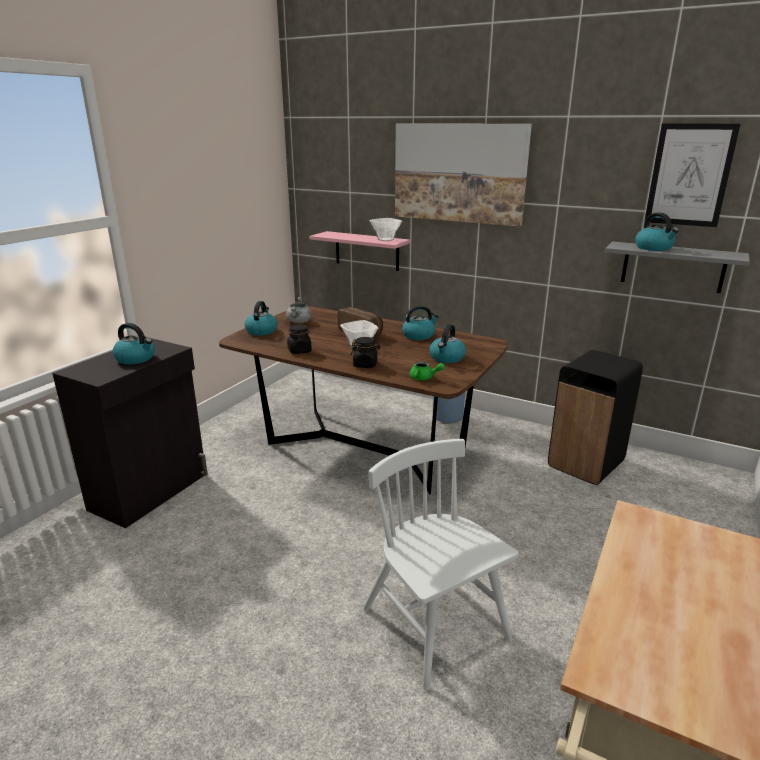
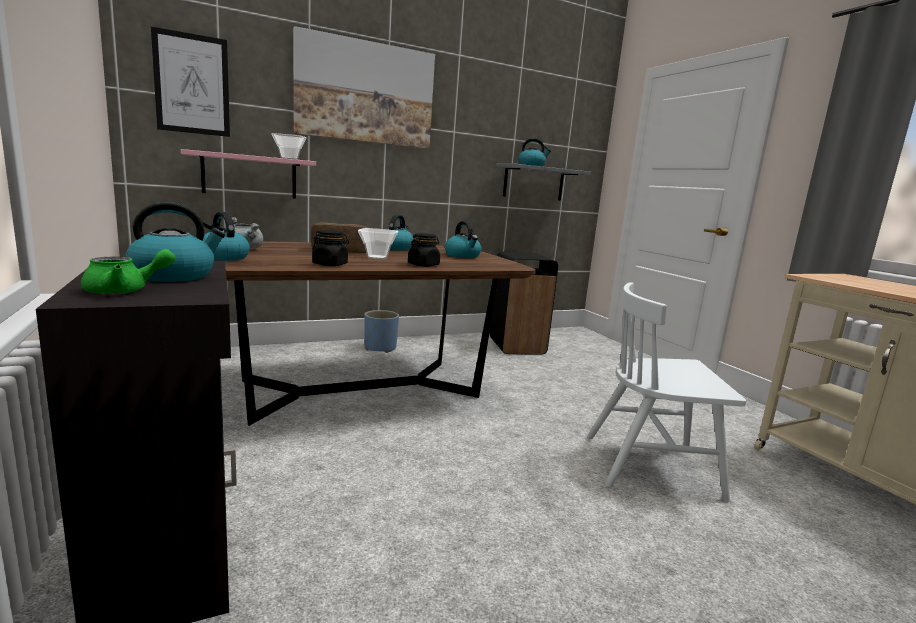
camera: 55 degrees left, 10 degrees down
(424, 378) = (490, 265): green teapot -> green teapot (125, 291)
(689, 175) = (540, 114): picture -> picture (192, 84)

